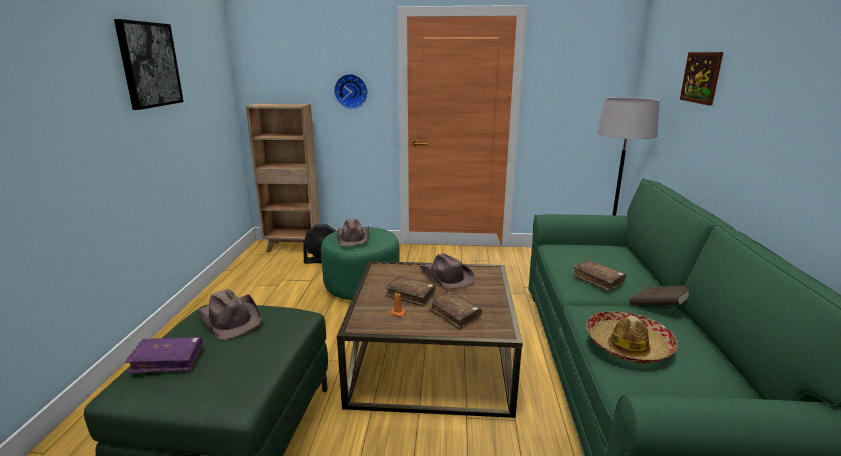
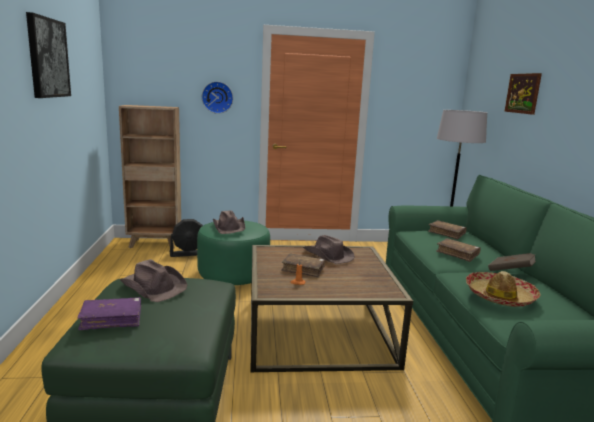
camera: 10 degrees left, 5 degrees down
(454, 315) = (348, 282): brown book -> brown book (446, 233)

